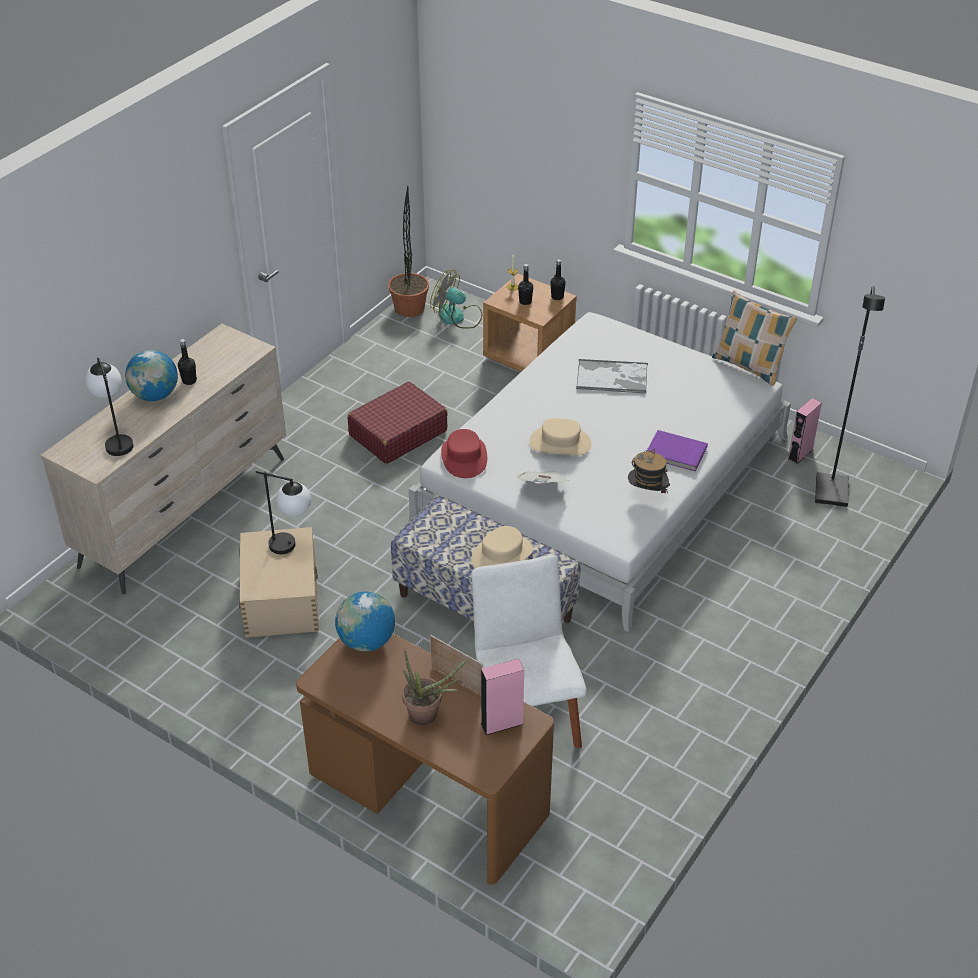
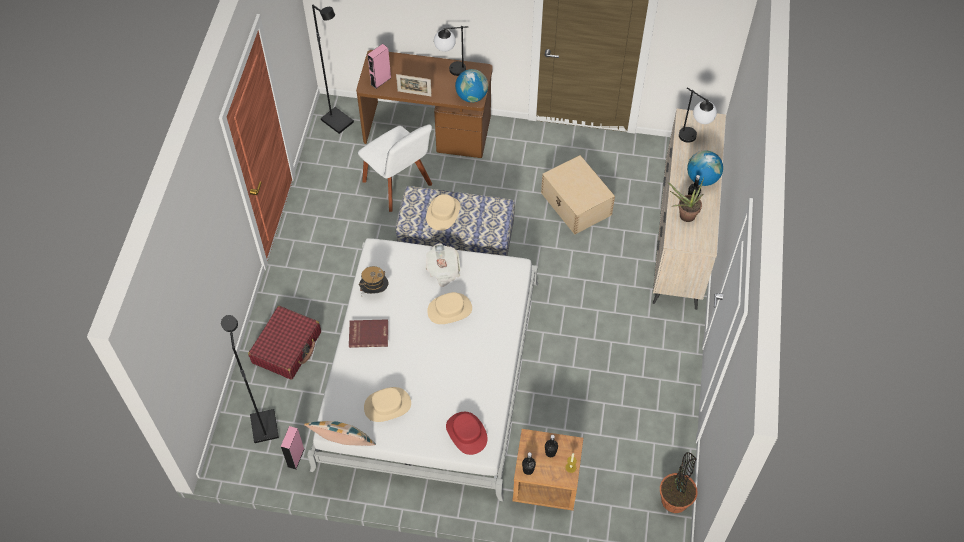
camera: 155 degrees right, 15 degrees up
(292, 547) = (577, 198): table lamp -> table lamp (450, 70)
(397, 433) = (593, 357): red suitcase -> red suitcase (287, 347)
(429, 716) = (417, 72): potted plant -> potted plant (683, 216)
(457, 317) = (629, 506): fan -> none
(464, 457) = (506, 274): red hat -> red hat (466, 433)
(576, 874) = (338, 121): none -> black floor lamp
(612, 377) = (442, 390): tray -> none
(675, 453) = (368, 334): purple book -> red book
(683, 380) = (387, 406): none -> beige hat

